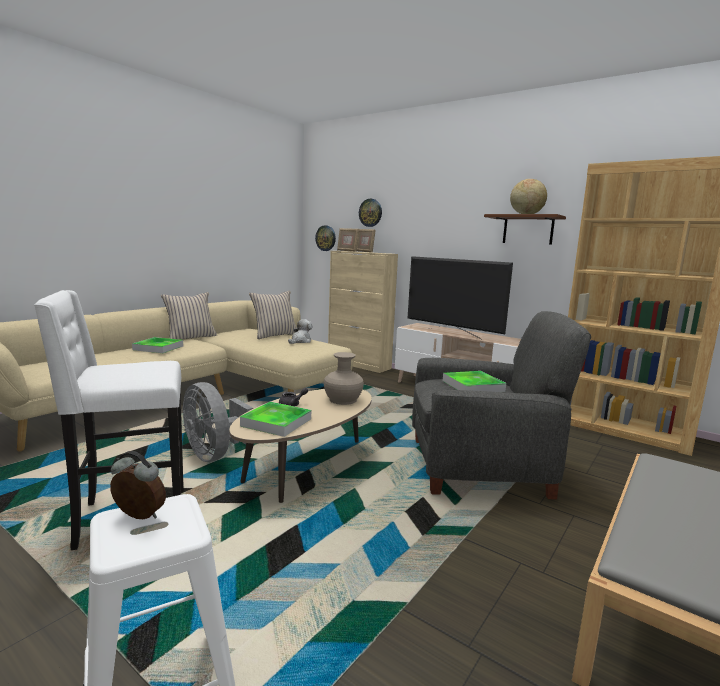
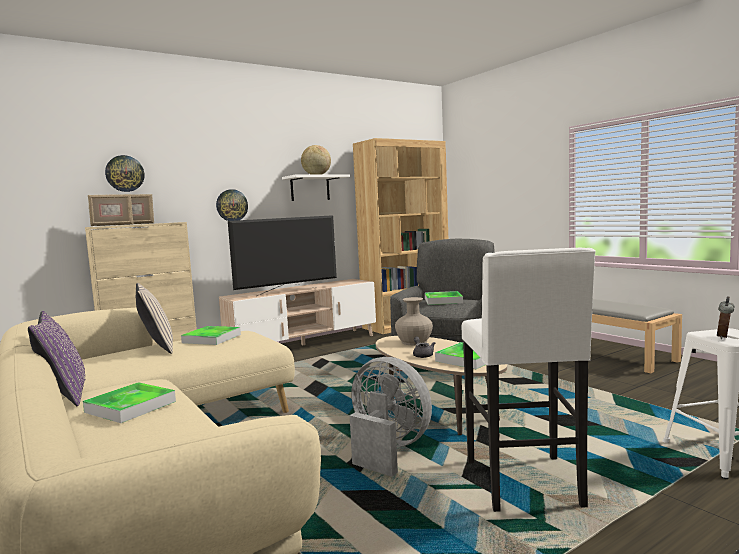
camera: 70 degrees left, 5 degrees down
(190, 338) = (64, 396): beige pillow -> purple pillow
(214, 454) = (387, 449): grey fan -> grey fan turned 120 degrees counterclockwise
(300, 341) = (211, 339): plush toy -> tray
(325, 238) = (39, 212): wall clock -> wall clock (231, 205)
(528, 230) = (310, 188): brown shelf -> white shelf

